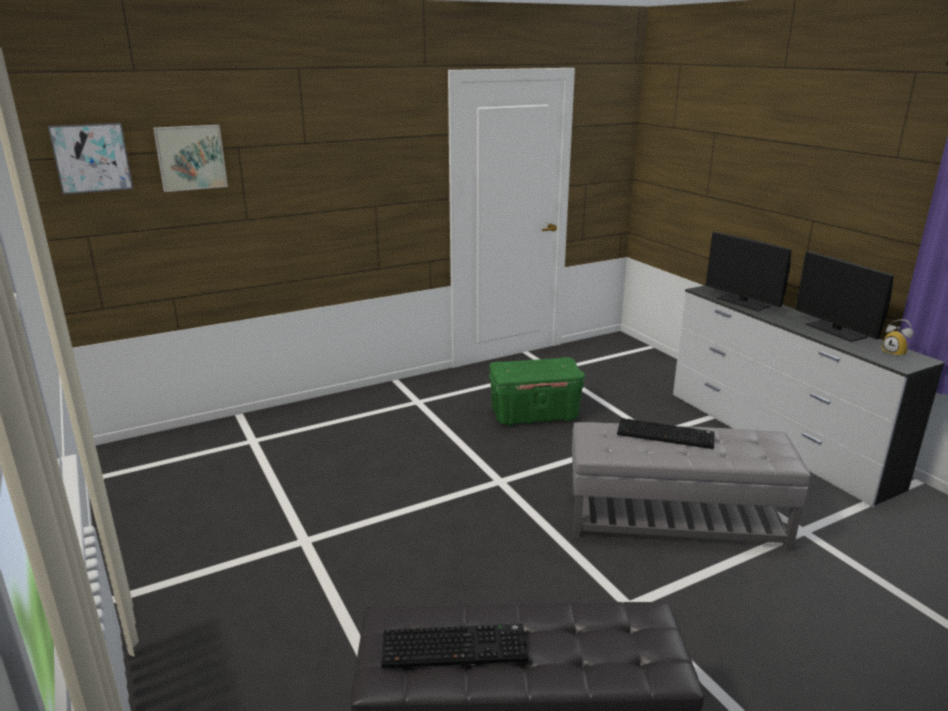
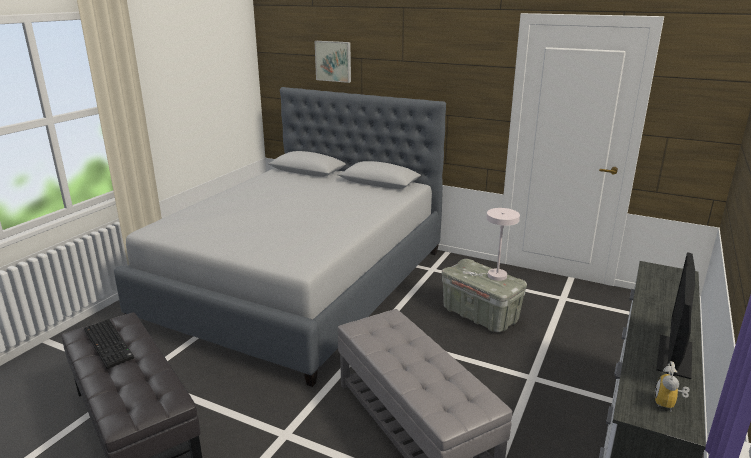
camera: 55 degrees right, 0 degrees up
(91, 158) = (287, 54): picture -> none
(327, 490) = (300, 284): none -> grey bed
(535, 414) = (480, 315): green storage box -> grey storage box
(544, 364) = (493, 276): none -> white table lamp
(666, 434) = (419, 348): keyboard -> none
(742, 302) = (659, 292): monitor -> none

